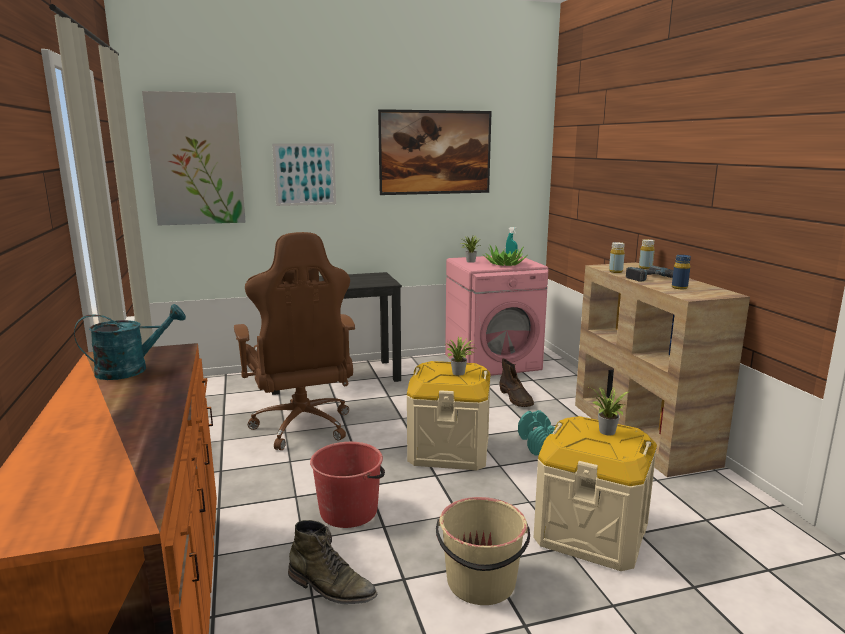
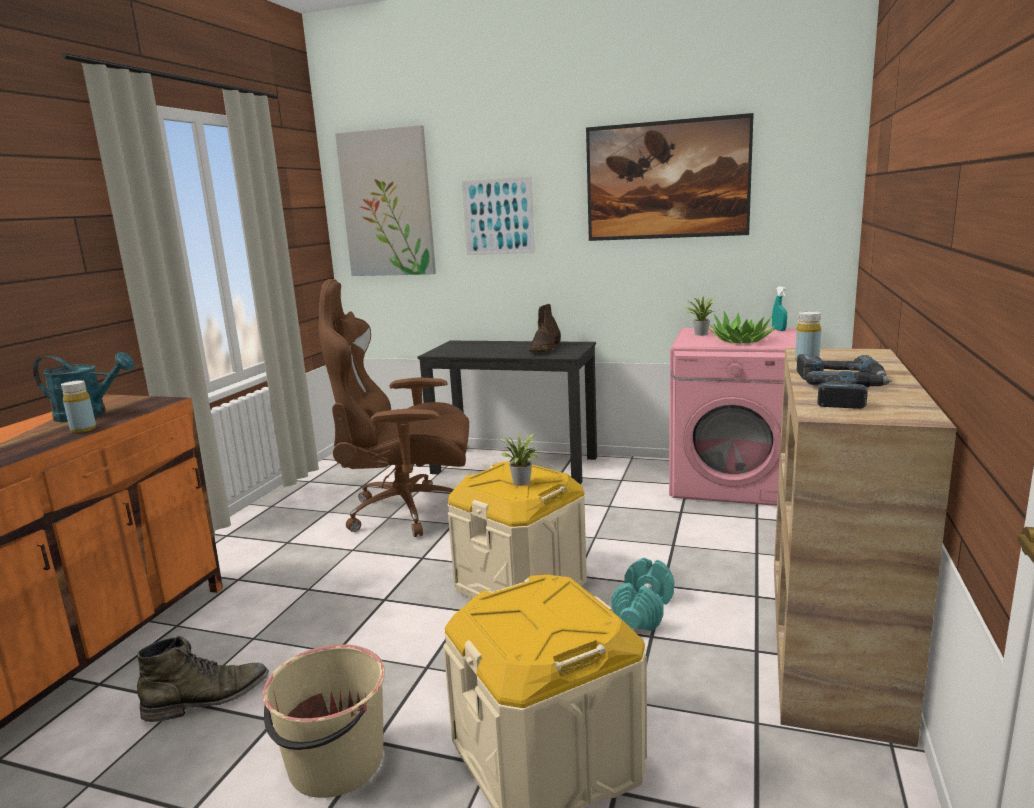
camera: 35 degrees right, 0 degrees up
(300, 424) = (413, 512): brown office chair -> brown office chair turned 75 degrees clockwise
(331, 587) = (208, 699): green boot -> green boot turned 90 degrees counterclockwise
(349, 511) = (330, 622): red bucket -> none
(516, 398) = (697, 539): brown boot -> brown boot (545, 348)
(606, 432) = (560, 612): potted plant -> none
(645, 268) = (880, 359): yellow bottle -> yellow bottle (83, 430)
(679, 287) = (848, 397): blue bottle -> power drill

